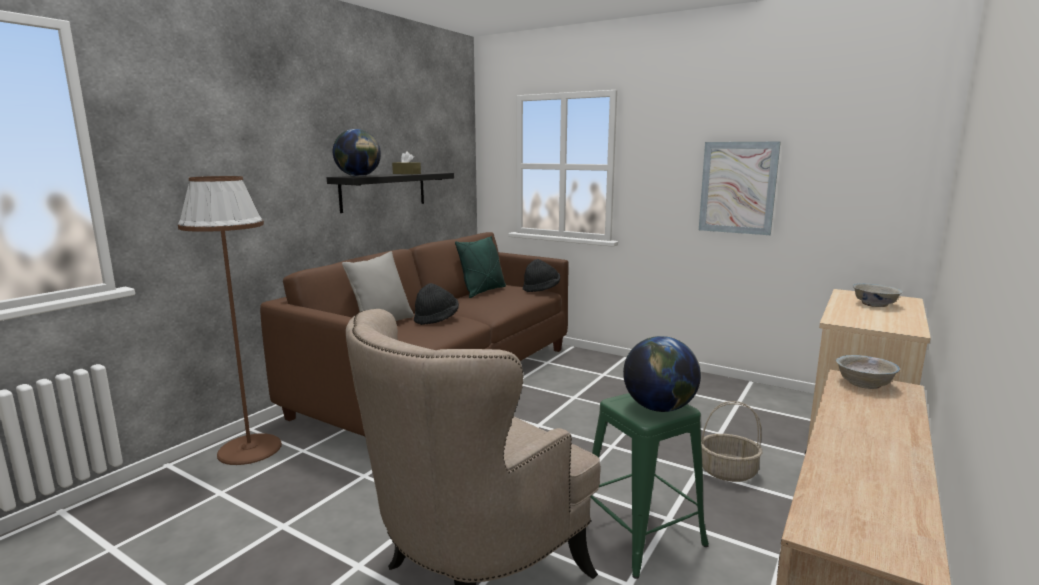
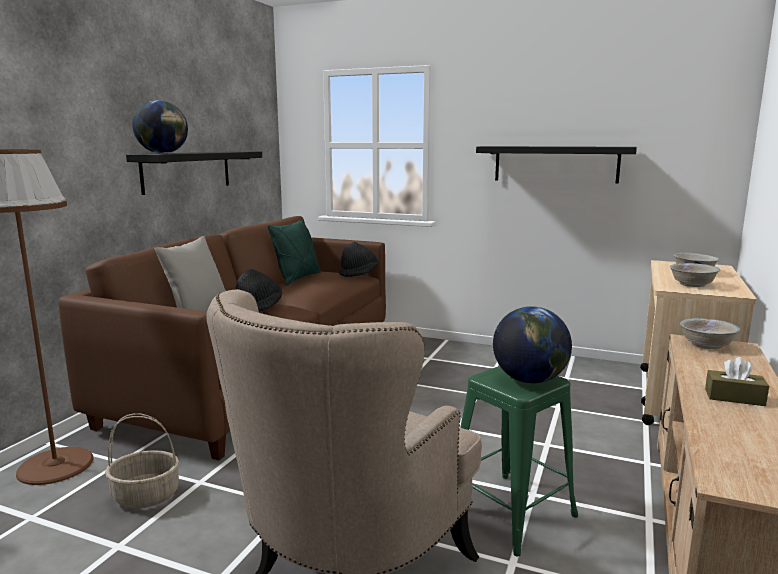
camera: 10 degrees left, 0 degrees up
(406, 173) = (212, 152): brown tissue box -> brown tissue box (734, 397)
(728, 471) = (576, 443): basket -> basket (146, 495)
(737, 187) = (555, 164): picture -> black shelf
(865, 318) = (692, 284): none -> white bowl

